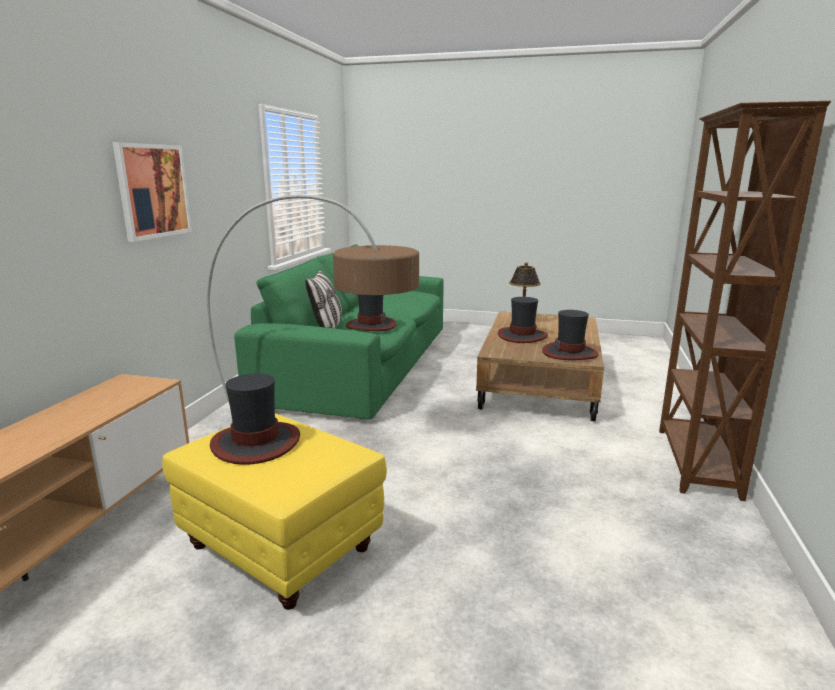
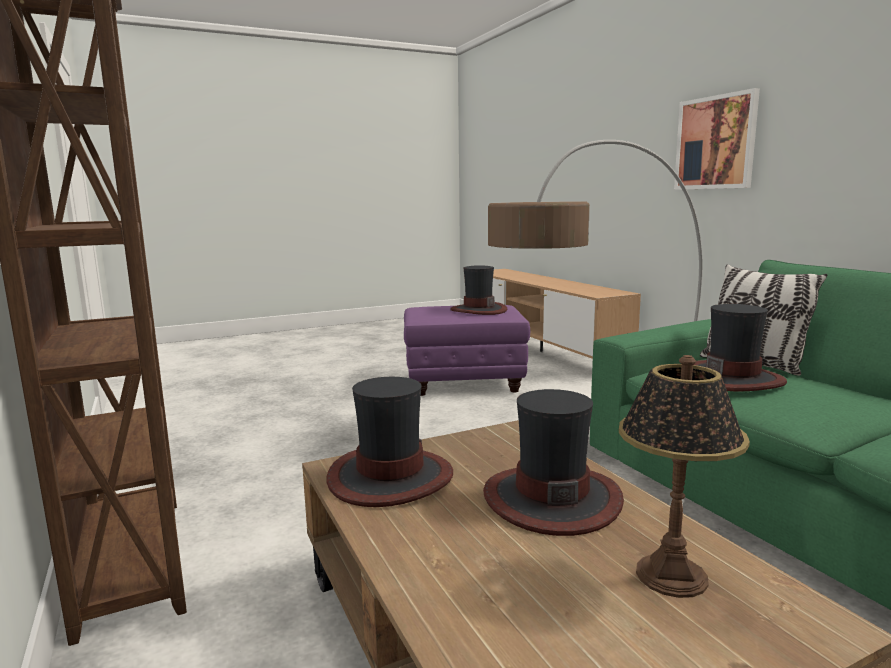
camera: 140 degrees right, 5 degrees down
(280, 548) = (464, 382): yellow ottoman -> purple ottoman

